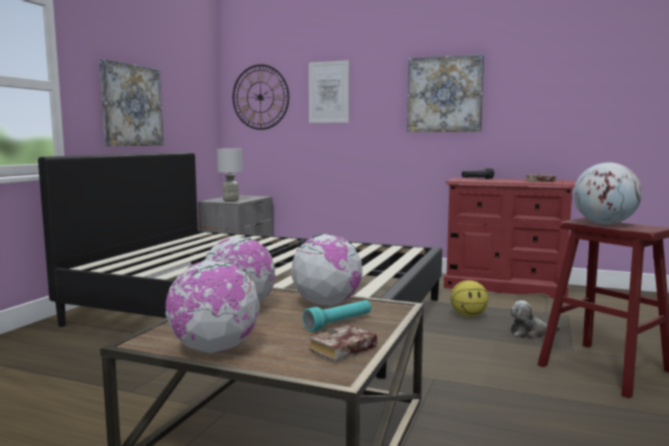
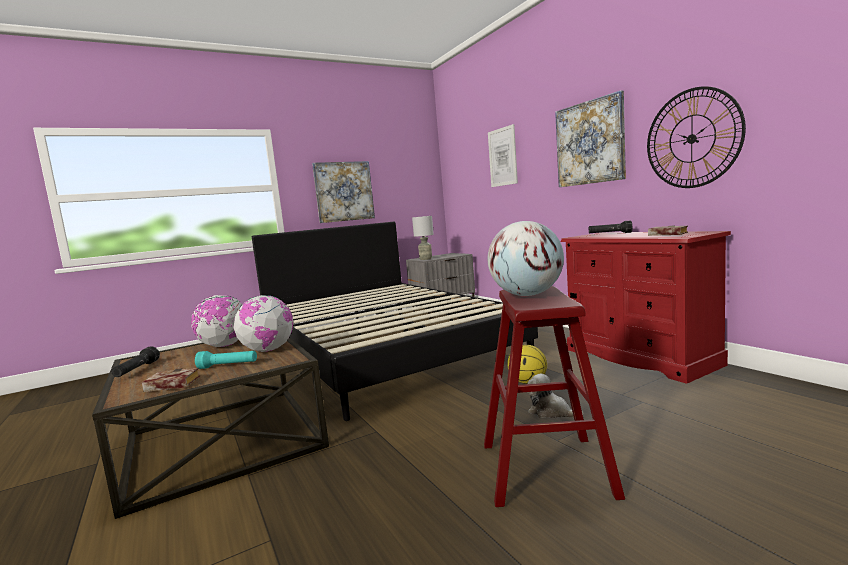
camera: 40 degrees right, 0 degrees up
(214, 349) = (136, 370): globe -> black flashlight
(260, 97) = (462, 169): wall clock -> wall clock (692, 138)

